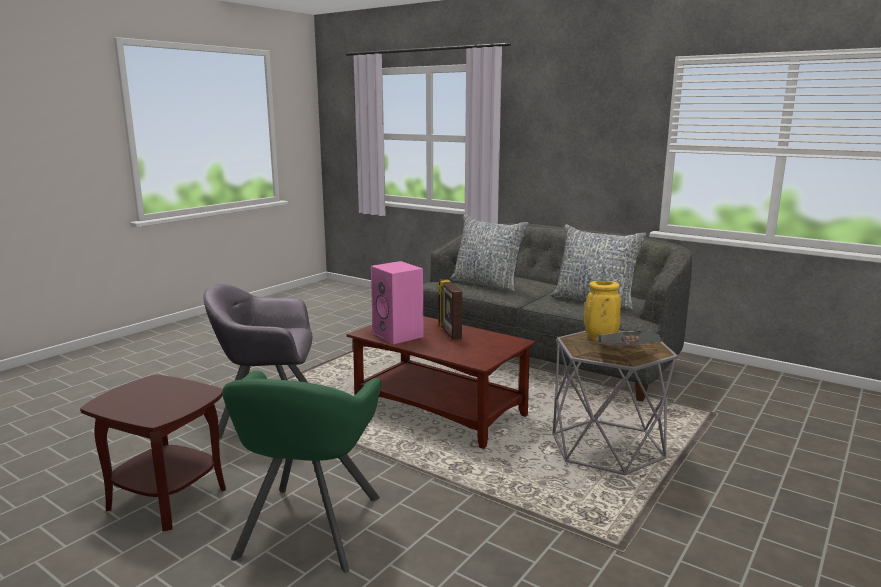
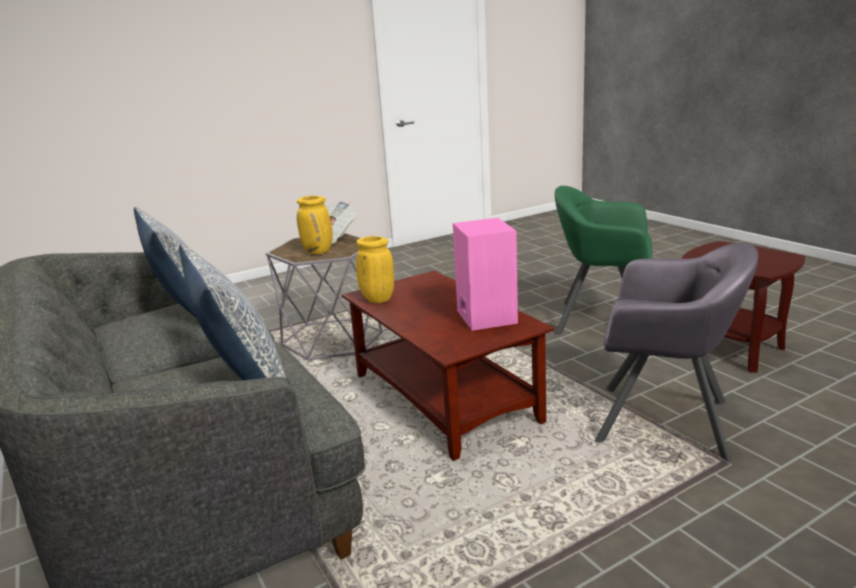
camera: 155 degrees left, 5 degrees up
(309, 527) = (603, 320): green armchair -> green armchair turned 105 degrees counterclockwise
(449, 333) = (420, 313): picture frame -> none
(497, 338) = (376, 299): none -> yellow vase

